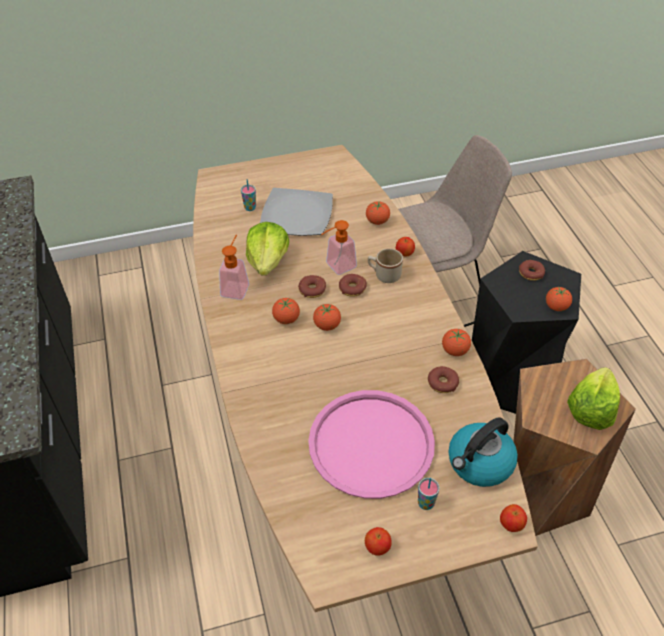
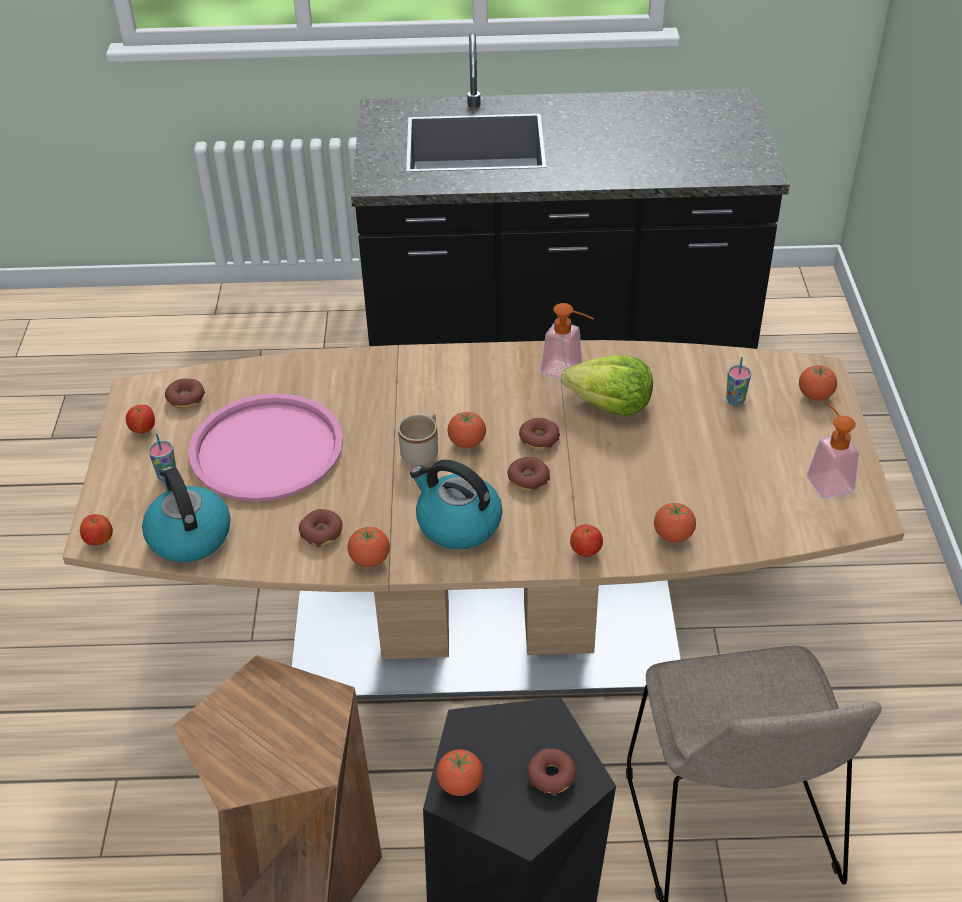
camera: 105 degrees right, 5 degrees down
(286, 319) = (492, 408): tomato -> tomato (815, 396)
(296, 214) = (710, 446): plate -> none
(327, 529) = (185, 398): none -> donut
(336, 267) = (577, 470): soap dispenser -> soap dispenser (825, 479)
(384, 275) = (545, 518): beige mug -> beige mug (422, 451)
(405, 314) = (457, 524): none -> kettle
(590, 409) = (244, 748): lettuce -> none

